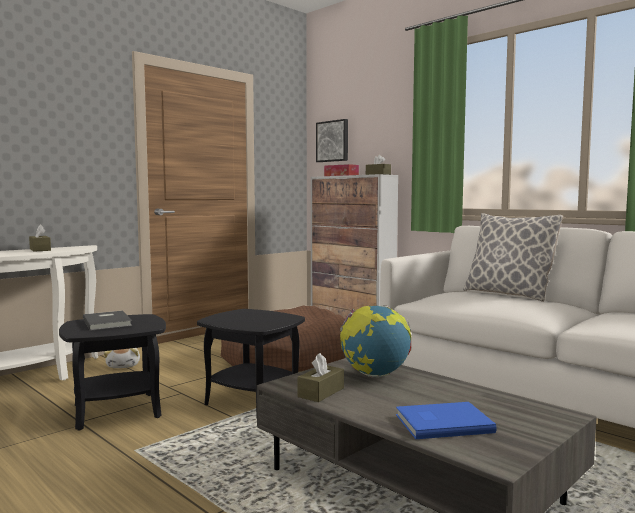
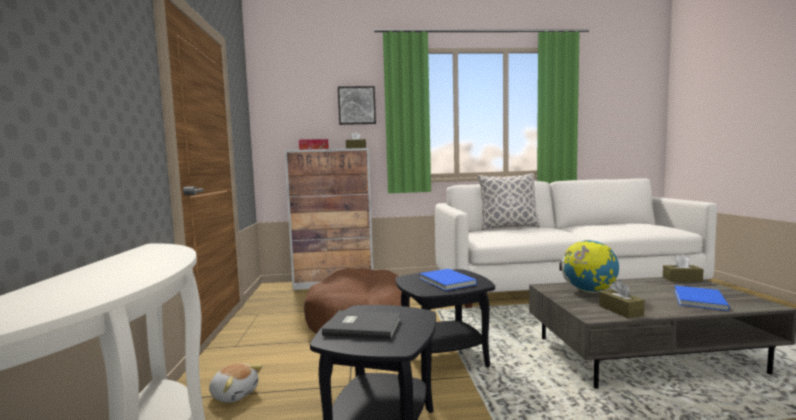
camera: 50 degrees left, 0 degrees up
(40, 249) = (128, 261): brown tissue box -> brown tissue box (682, 279)
(249, 319) = (446, 281): none -> blue book
(333, 141) = (287, 117): picture -> picture (357, 105)

